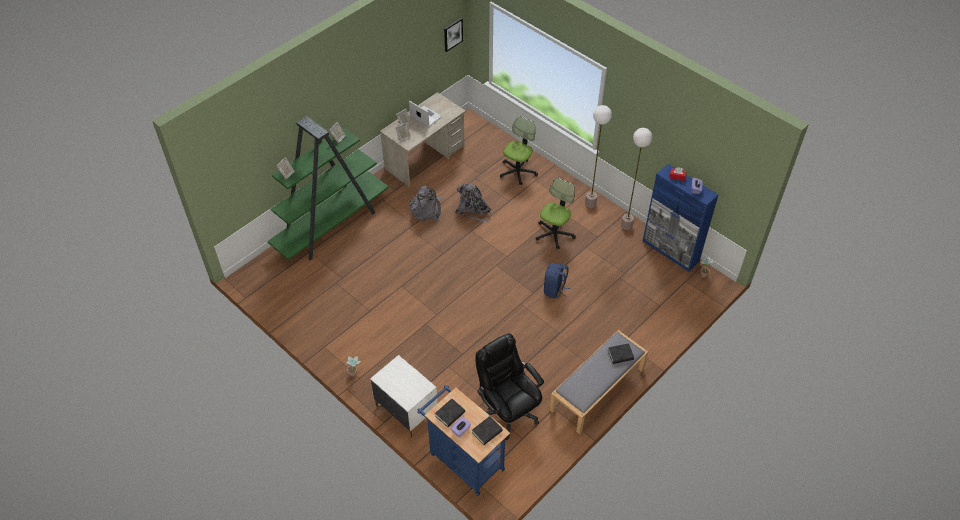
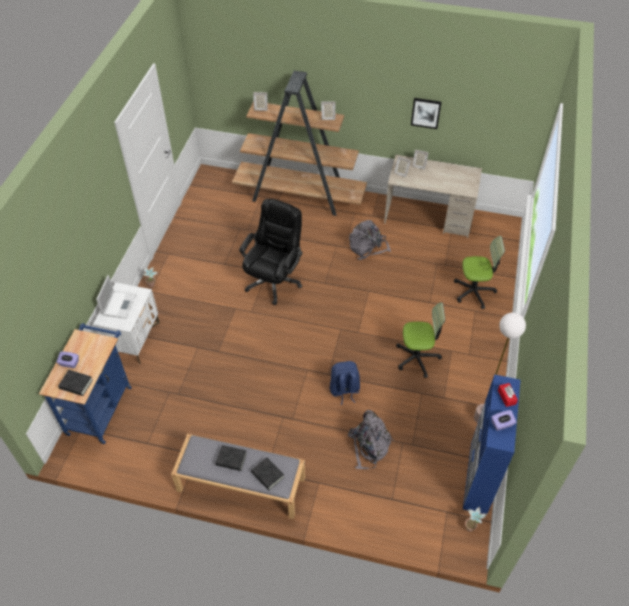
camera: 60 degrees right, 0 degrees up
(332, 225) = (300, 196): green bookcase -> brown bookcase
(425, 116) = (441, 174): laptop -> laptop (119, 304)
(450, 414) = (84, 347): black book -> black book (231, 459)
(453, 34) = (525, 120): picture -> picture (426, 113)
(473, 210) = (395, 280): grey backpack -> grey backpack (369, 446)
(508, 410) = (173, 417): black office chair -> black office chair (274, 281)
(590, 203) = (484, 371): floor lamp -> none

